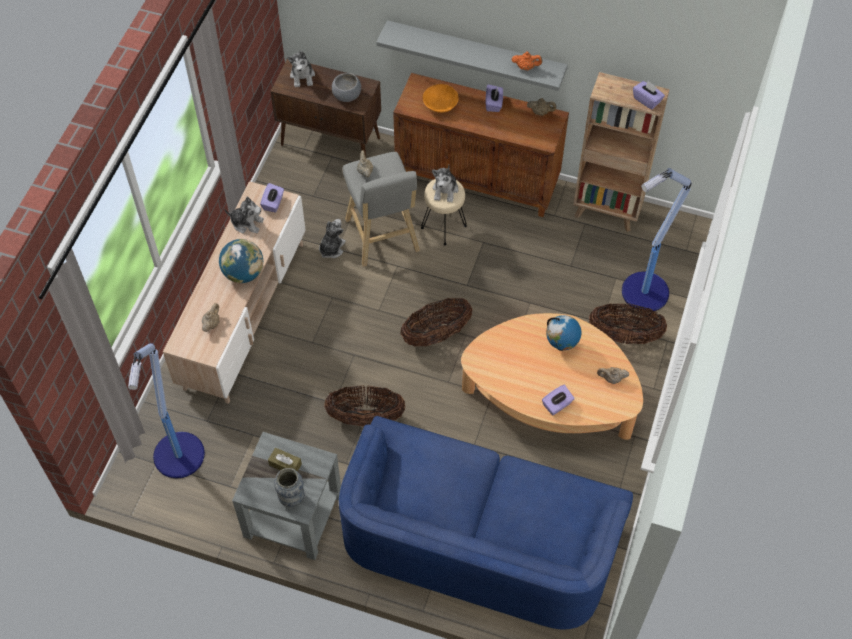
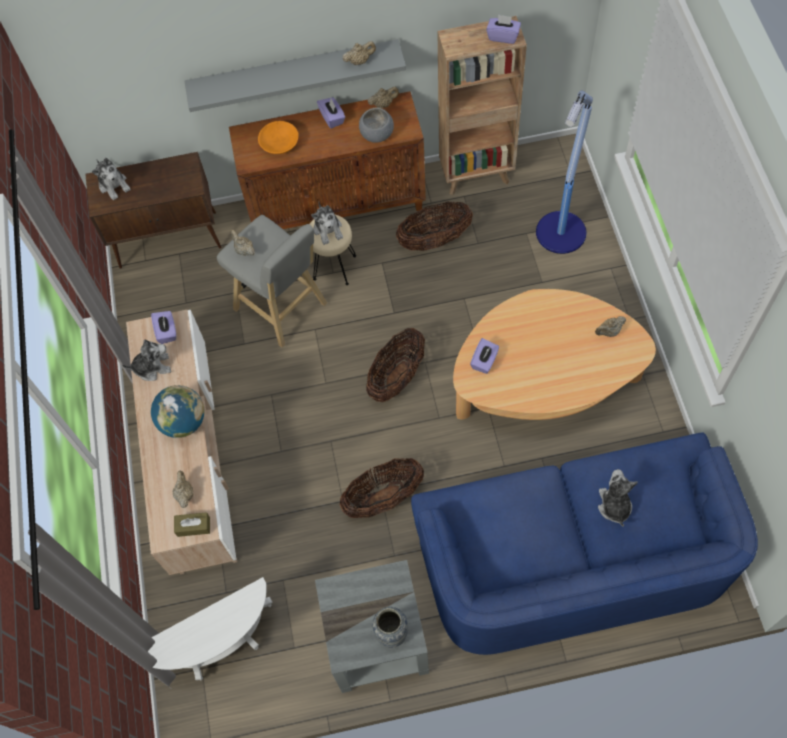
camera: 25 degrees left, 5 degrees up
(179, 457) = (221, 647): floor lamp -> white side table
(285, 464) = (361, 602): brown tissue box -> brown tissue box (193, 526)
(331, 248) = (238, 346): plush toy -> plush toy (614, 505)
(347, 95) = (173, 182): grey bowl -> grey bowl (377, 134)
(526, 67) = (359, 61): orange teapot -> beige teapot
(557, 405) = (577, 385): purple tissue box -> purple tissue box (484, 361)
(561, 346) = (541, 325): globe -> none
(624, 336) = (570, 284): basket -> basket (434, 240)

